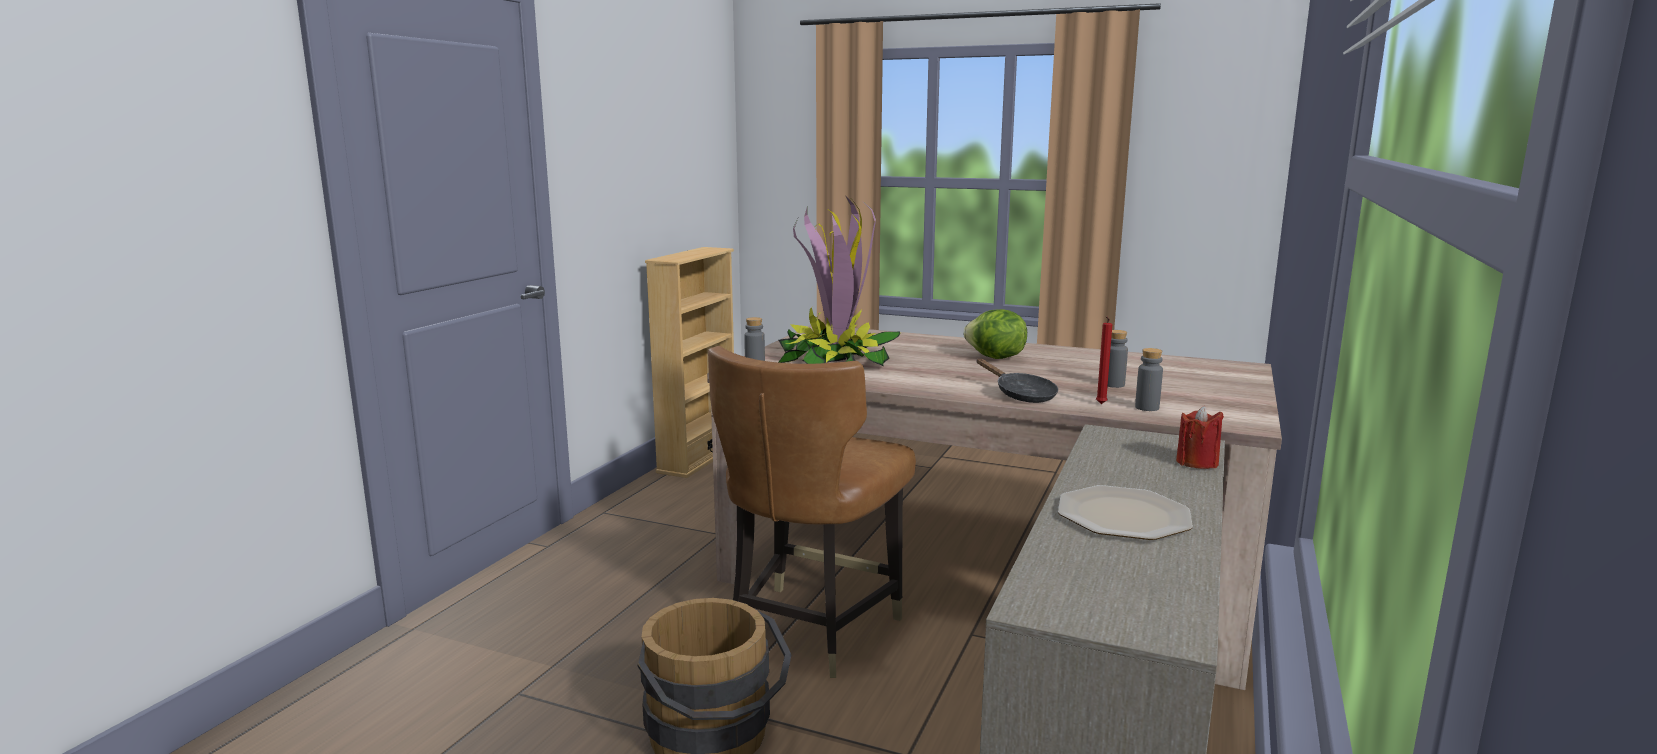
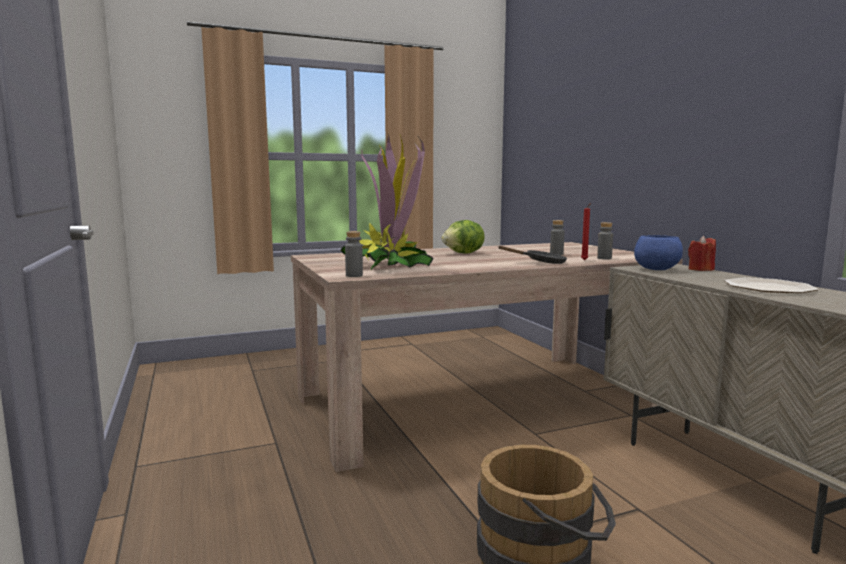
camera: 45 degrees left, 5 degrees down
(698, 458) = (154, 401): beige bookcase -> none
(810, 630) = (457, 472): brown chair -> none
(1123, 445) = (657, 270): none -> blue bowl

